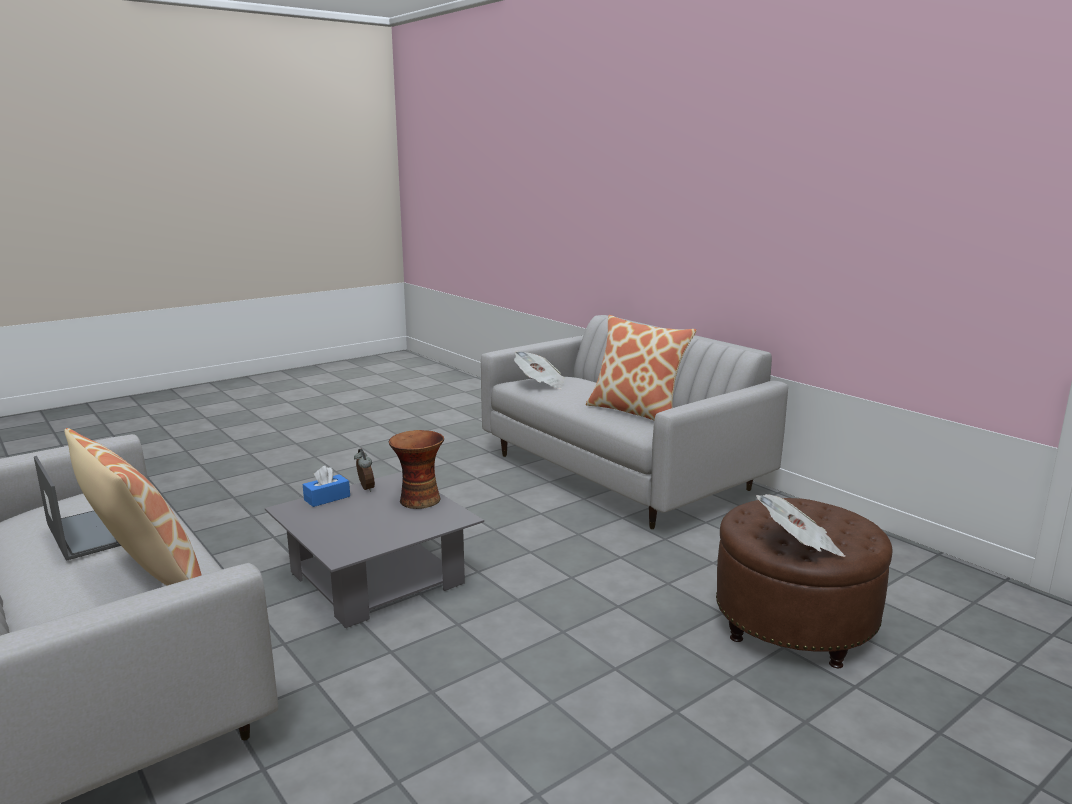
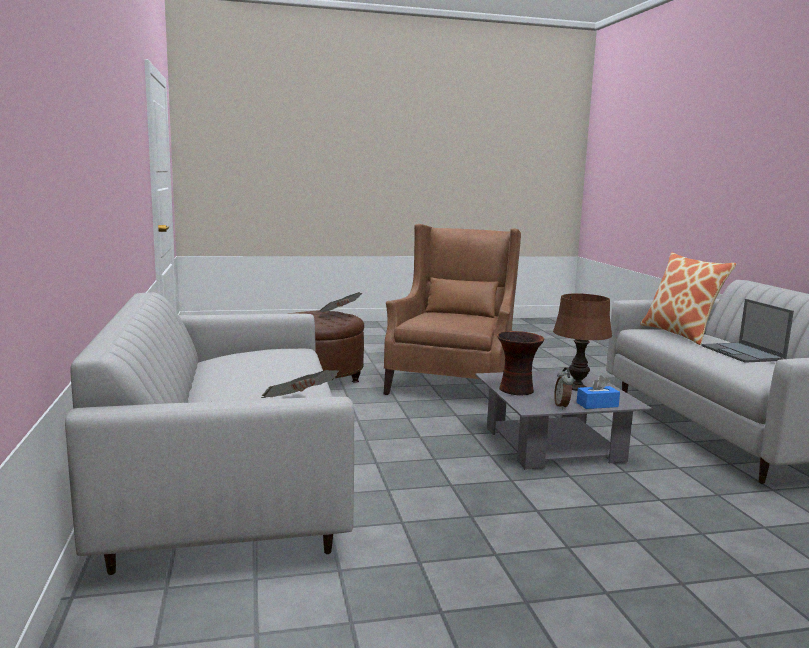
camera: 155 degrees left, 5 degrees down
(347, 520) = (577, 388): none -> brown table lamp
(585, 689) = (453, 383): none -> brown armchair
(636, 412) = (272, 359): pillow -> none

